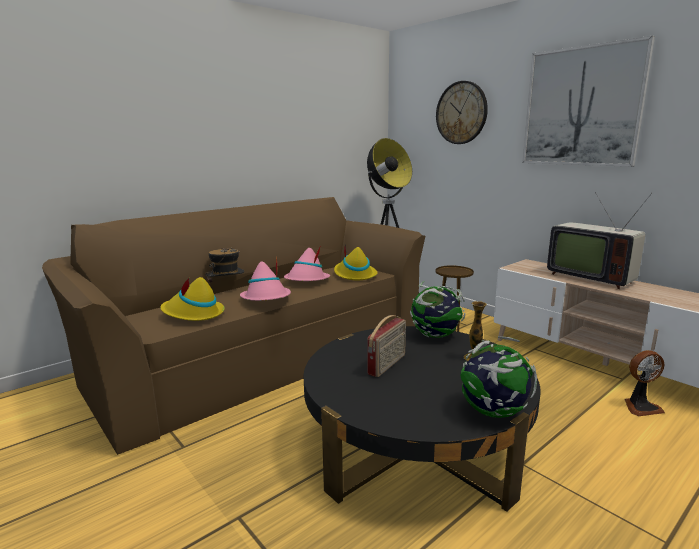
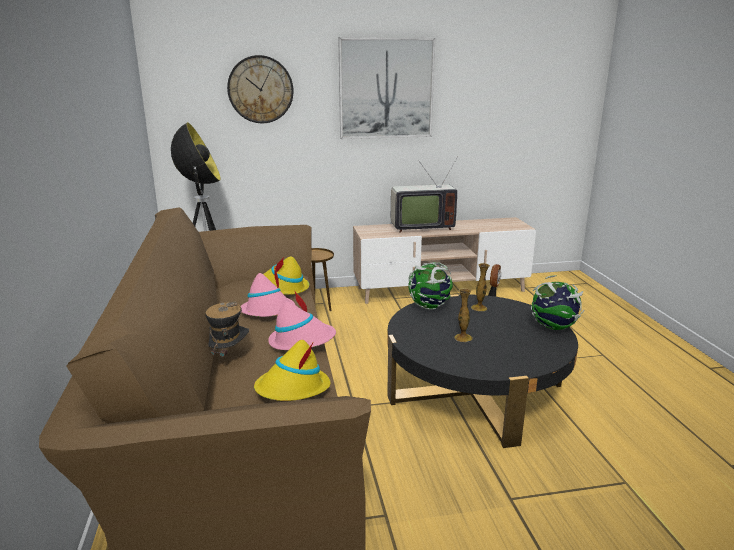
camera: 60 degrees left, 5 degrees up
(387, 365) = (463, 338): radio -> vase

